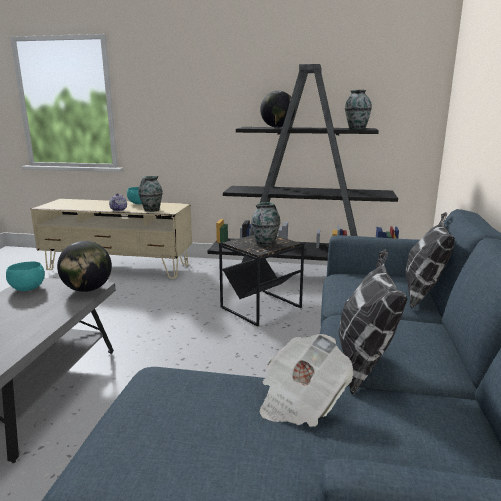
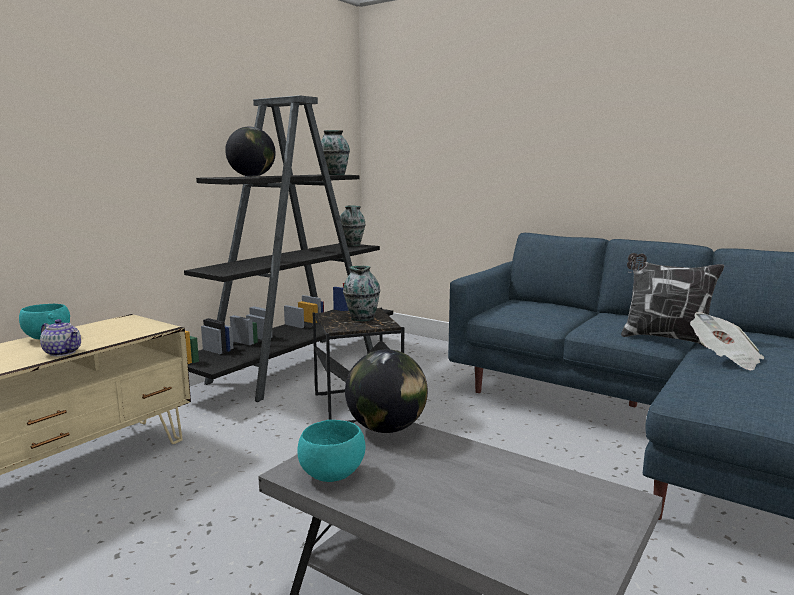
camera: 65 degrees left, 5 degrees down
(151, 210) = (122, 335): vase -> vase (351, 245)
(423, 294) = (551, 304): pillow -> none

